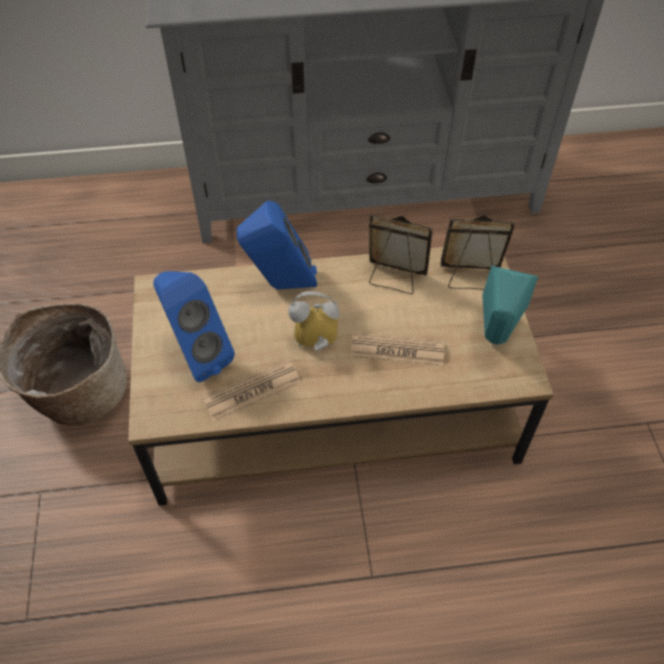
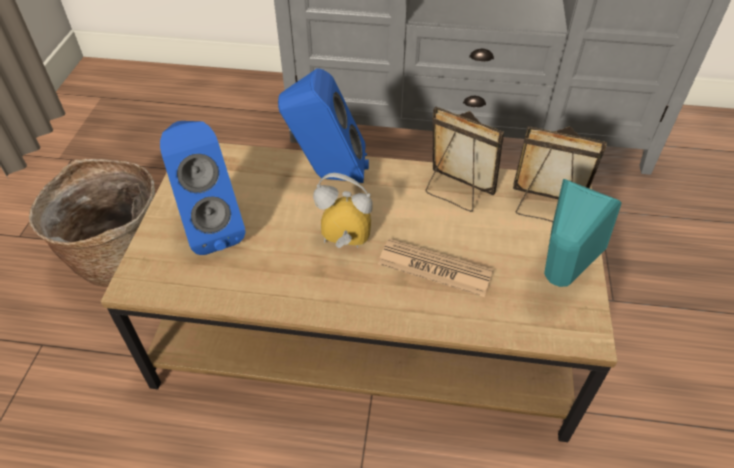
camera: 15 degrees right, 5 degrees down
(252, 390) = (254, 277): newspaper -> none

